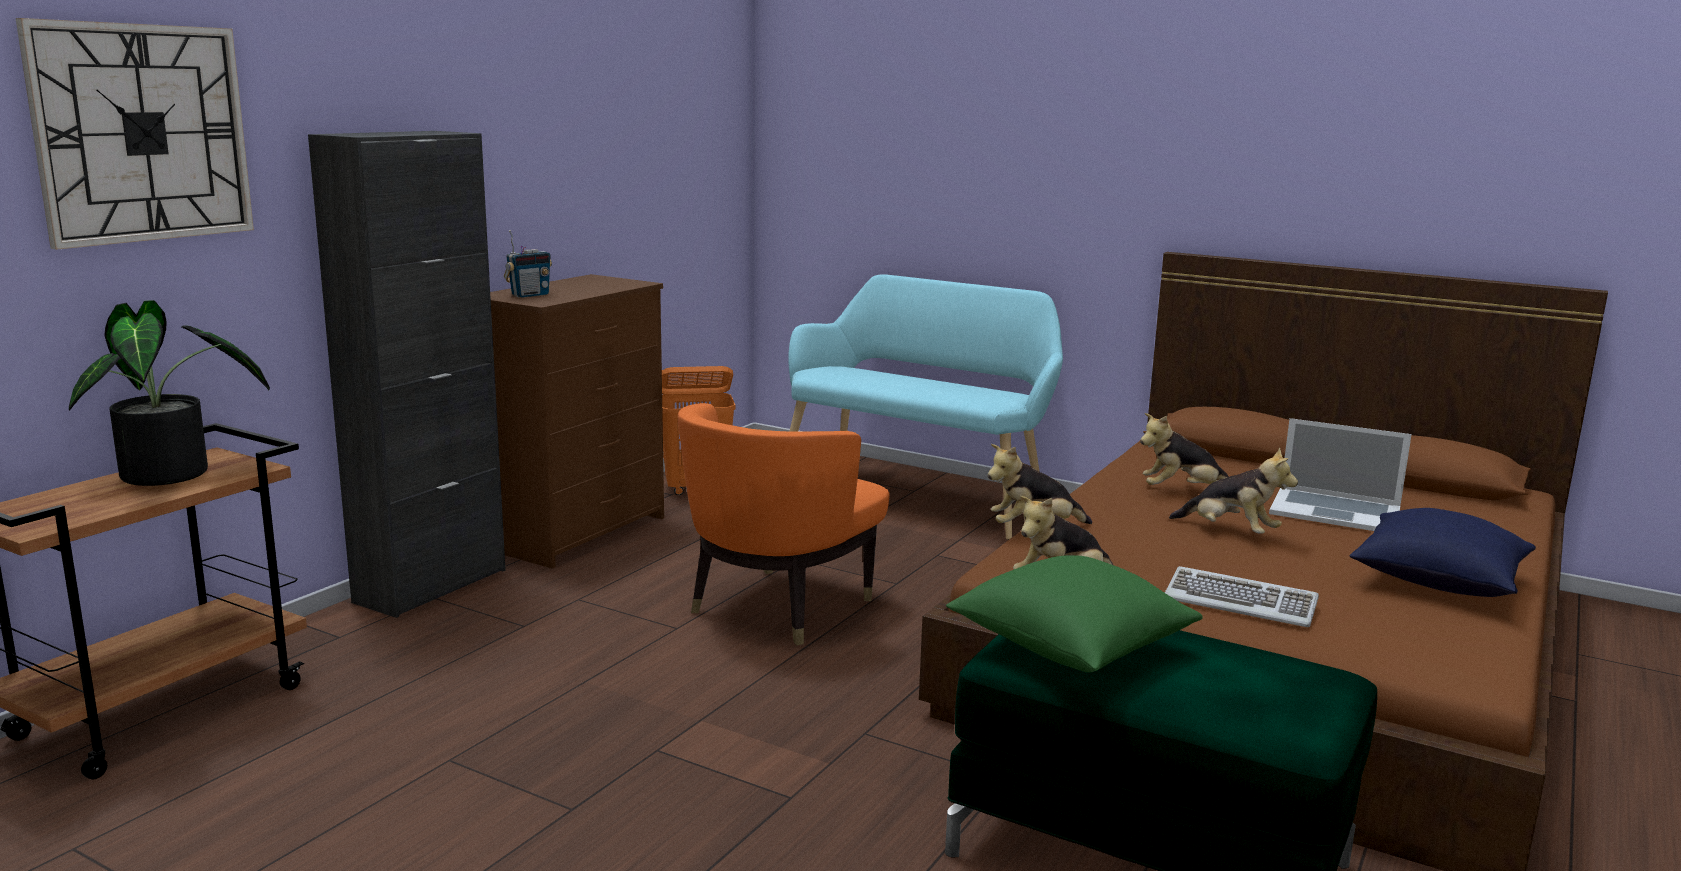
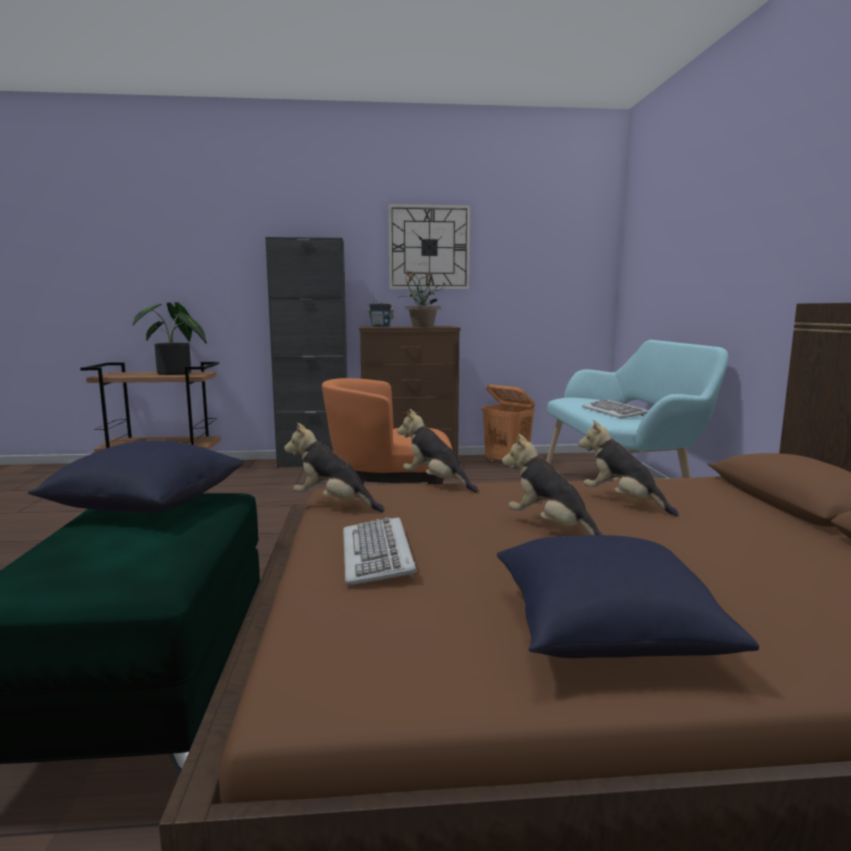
camera: 55 degrees right, 5 degrees down
(142, 133) = (198, 238): wall clock -> wall clock (429, 247)
(594, 287) = (422, 326): none -> potted plant
(935, 386) = (615, 412): none -> keyboard
(1070, 647) = (147, 505): green pillow -> blue pillow
(1230, 532) = (551, 528): plush toy -> plush toy turned 135 degrees clockwise
(1335, 511) = (719, 555): laptop -> none

